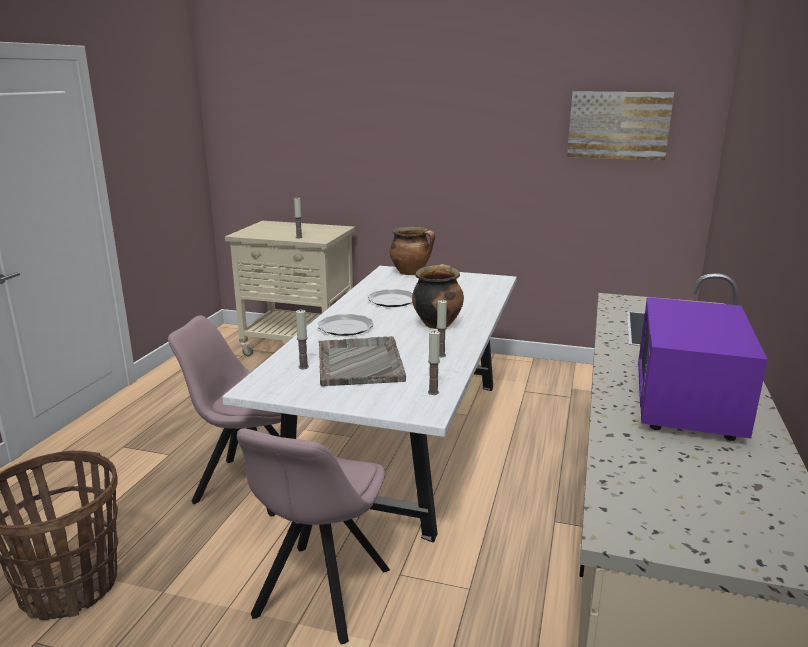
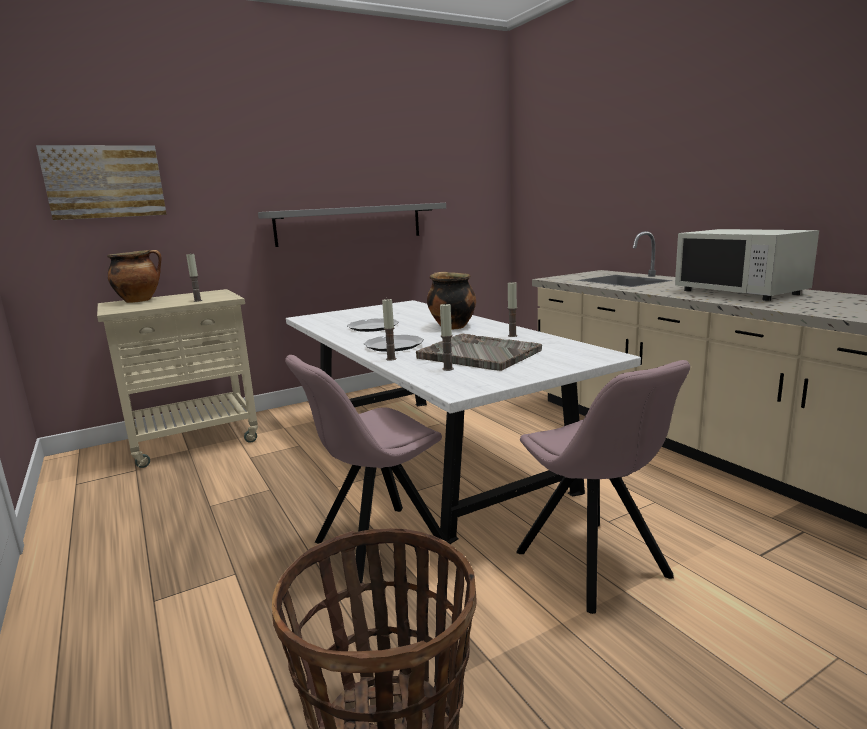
camera: 45 degrees left, 5 degrees down
(411, 272) = (330, 314): cooking pot -> cooking pot (140, 300)
(433, 392) = (575, 348): candle -> candle (391, 359)
(483, 180) = (350, 224): none -> grey shelf
(618, 125) = (446, 167): picture -> picture (105, 182)
(688, 403) = (740, 292): purple microwave -> white microwave

